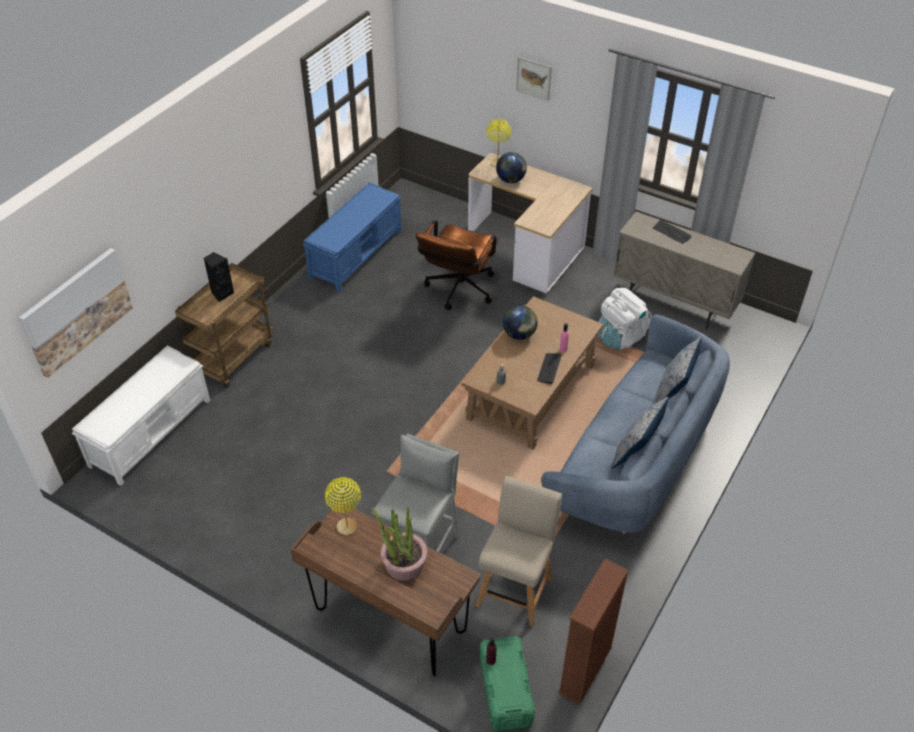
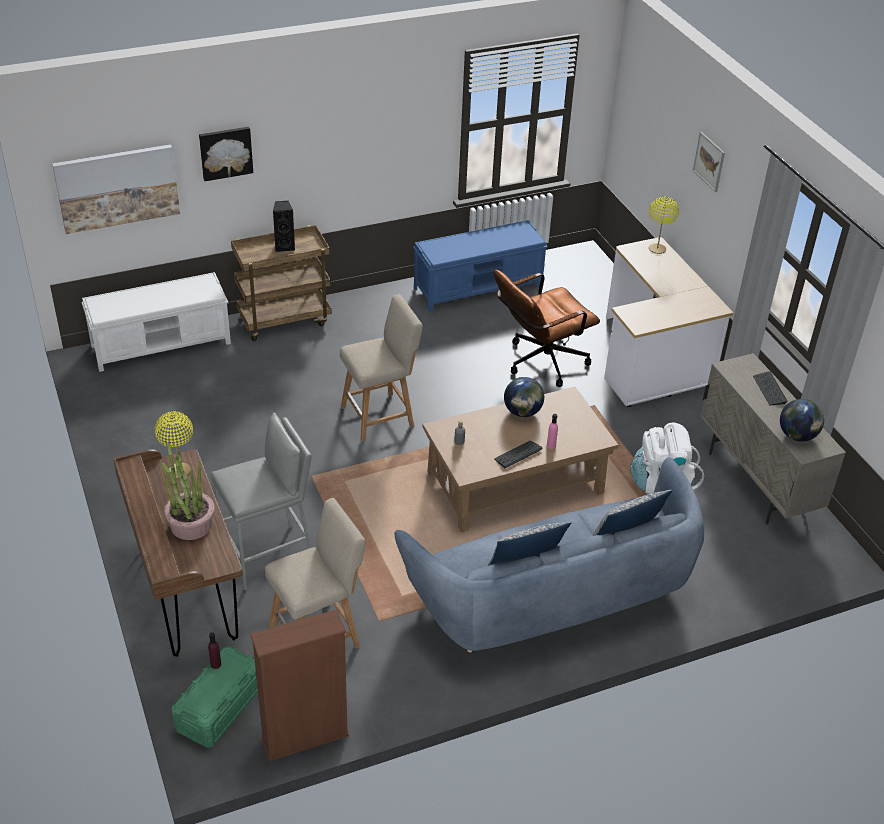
camera: 35 degrees right, 5 degrees down
(153, 233) = (225, 152): none -> picture
(388, 394) = (381, 415): none -> beige chair
(511, 180) = (653, 269): globe -> globe (797, 436)

